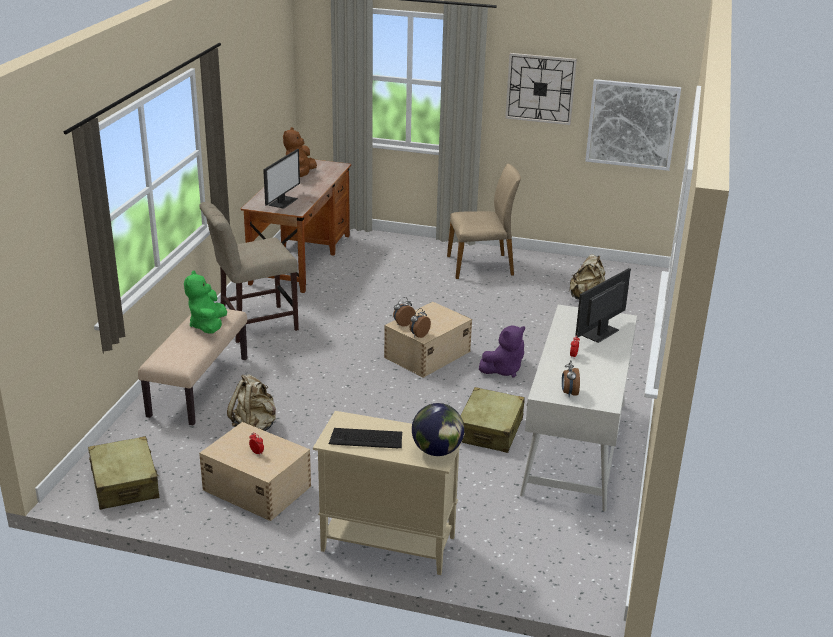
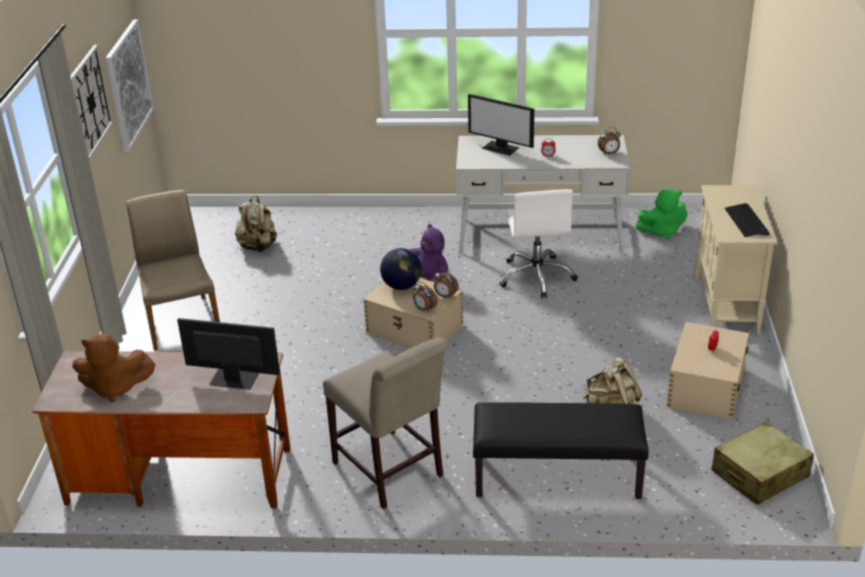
camera: 100 degrees left, 5 degrees up
(198, 386) = (556, 478): beige bench -> black bench
(208, 326) = (535, 414): green plush toy -> green plush toy (661, 231)
(437, 451) = (736, 192): globe -> globe (402, 286)
(490, 430) = (537, 276): beige suitcase -> white office chair

